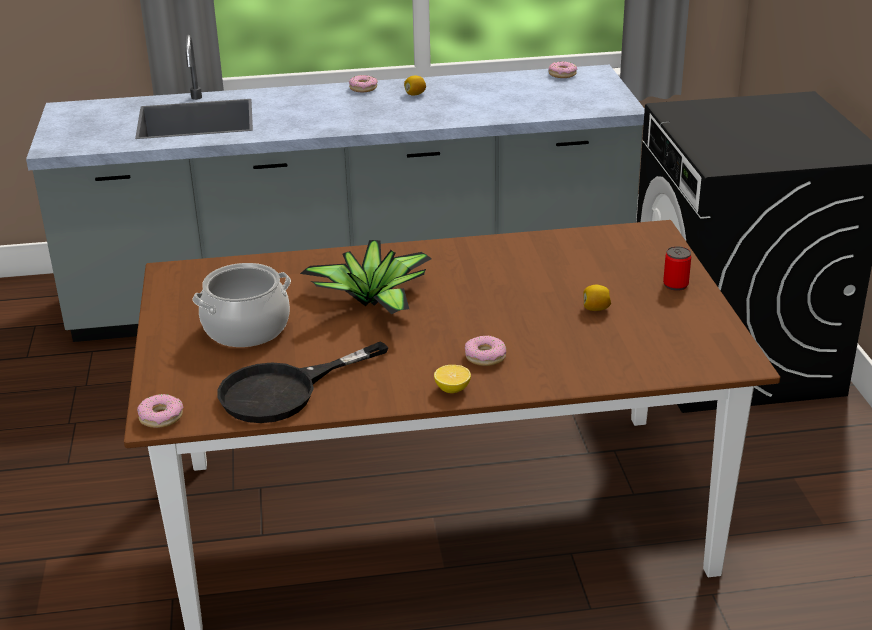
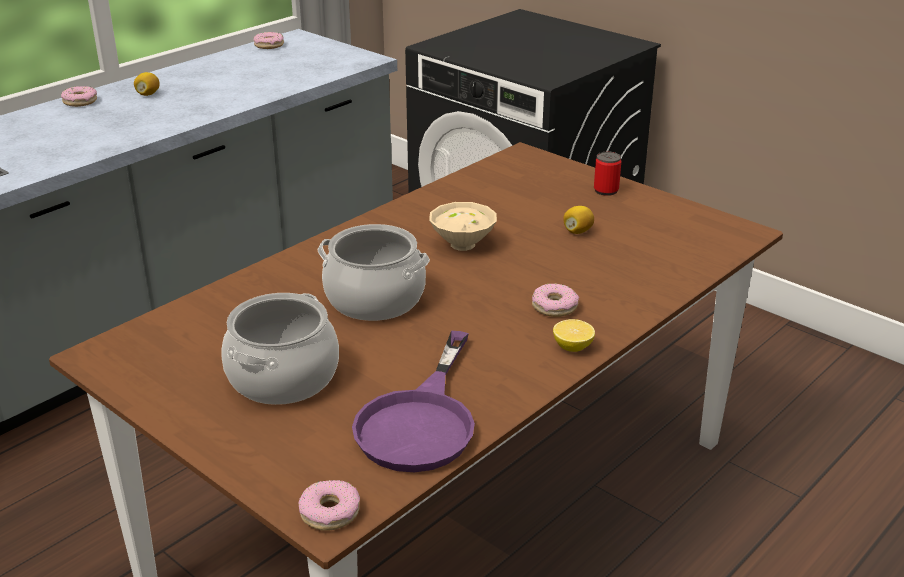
camera: 40 degrees left, 0 degrees up
(284, 391) = (421, 421): black frying pan -> purple frying pan
(373, 301) = (375, 299): potted plant -> cooking pot
(491, 287) = (463, 245): none -> beige bowl

